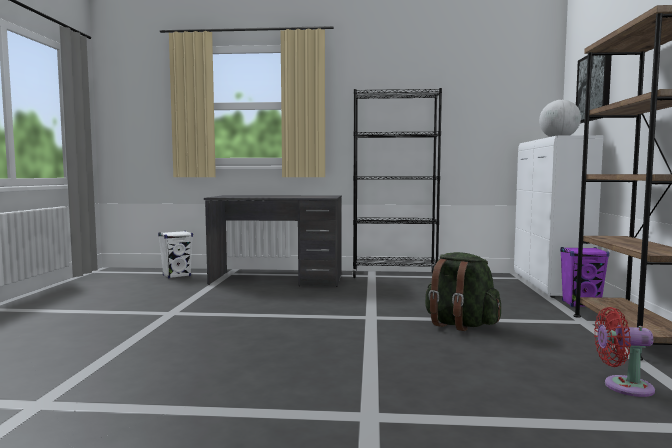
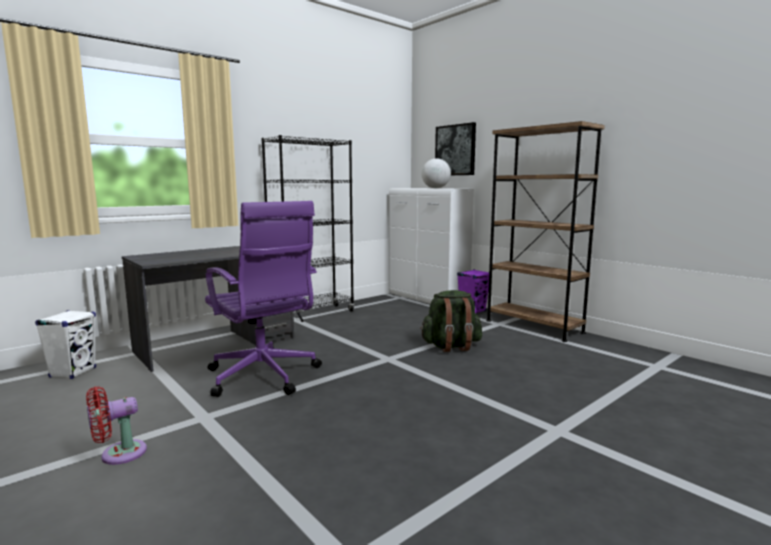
camera: 45 degrees left, 5 degrees up
(255, 303) = (264, 377): none -> purple office chair
(623, 386) = (592, 360): red fan -> red fan (118, 454)

